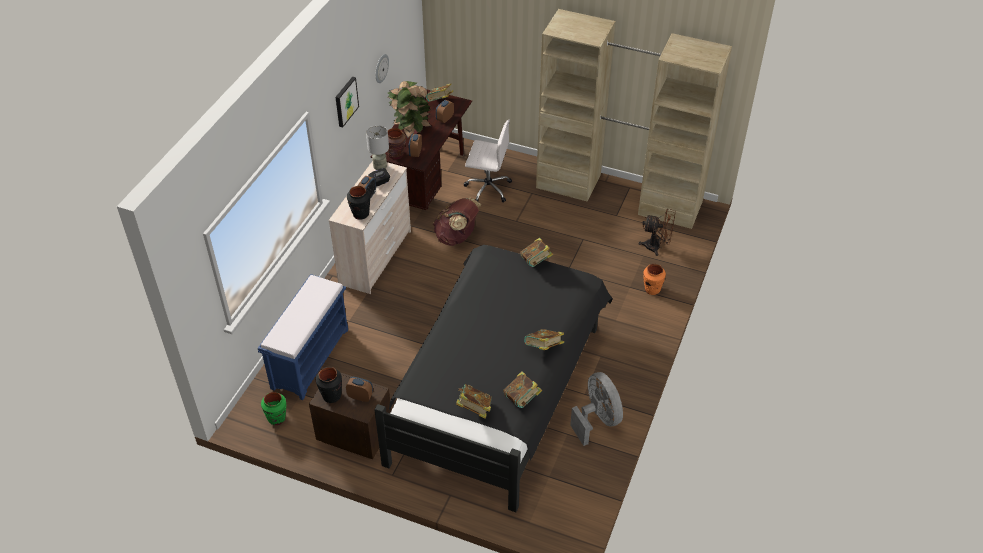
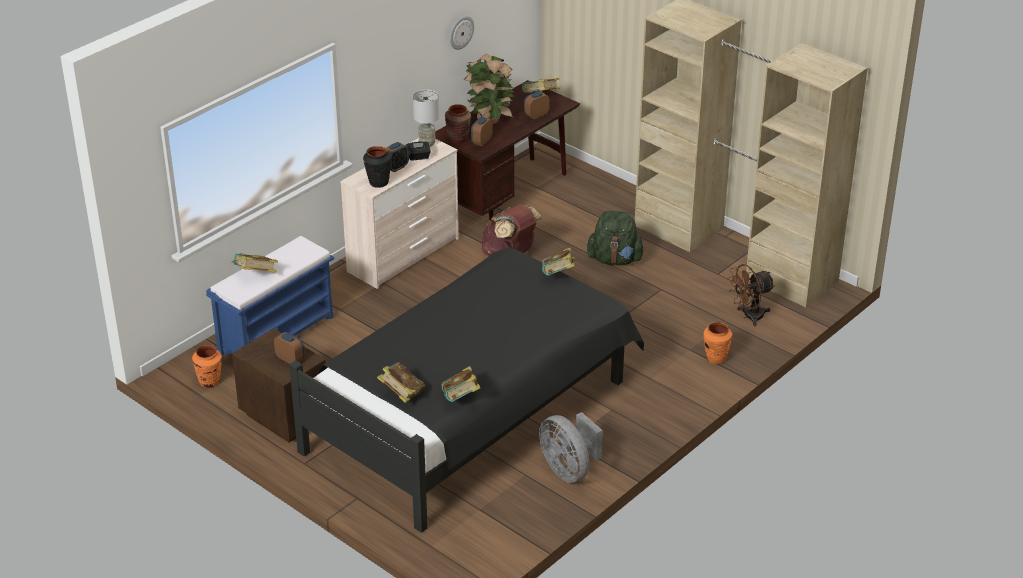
camera: 20 degrees right, 10 degrees down
(277, 418) = (209, 381): green vase -> orange vase
(331, 396) = (260, 352): black vase -> none
(345, 101) = (396, 52): picture -> none
(487, 188) = (574, 214): white office chair -> none
(537, 221) = (615, 259): none -> green backpack
(543, 348) = (515, 357): book -> book (255, 275)
(597, 420) = (569, 470): grey fan -> grey fan turned 150 degrees clockwise
(656, 247) = (748, 316): brown fan -> brown fan turned 120 degrees clockwise

